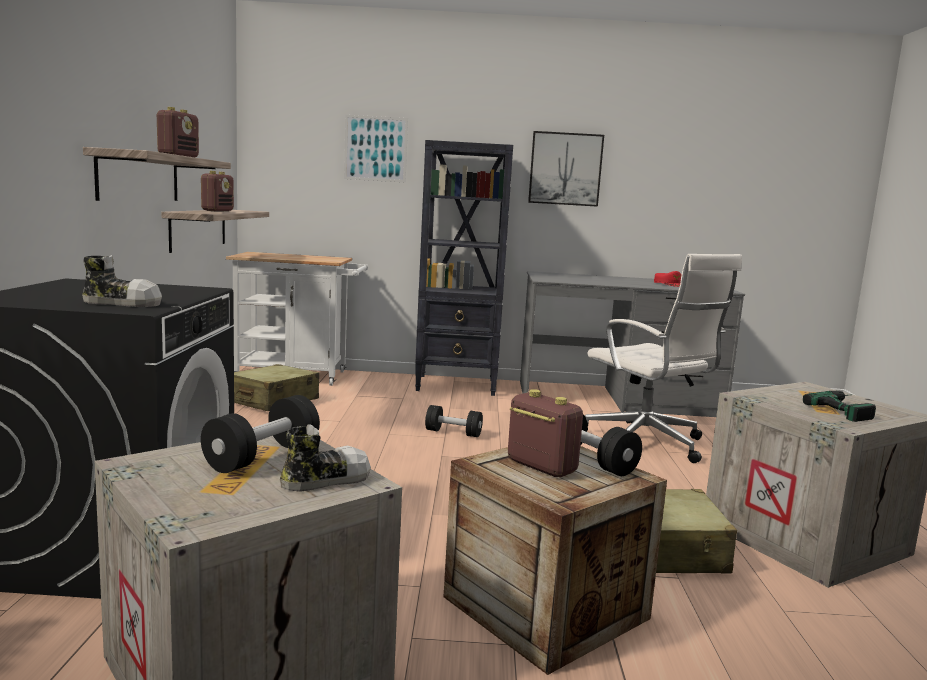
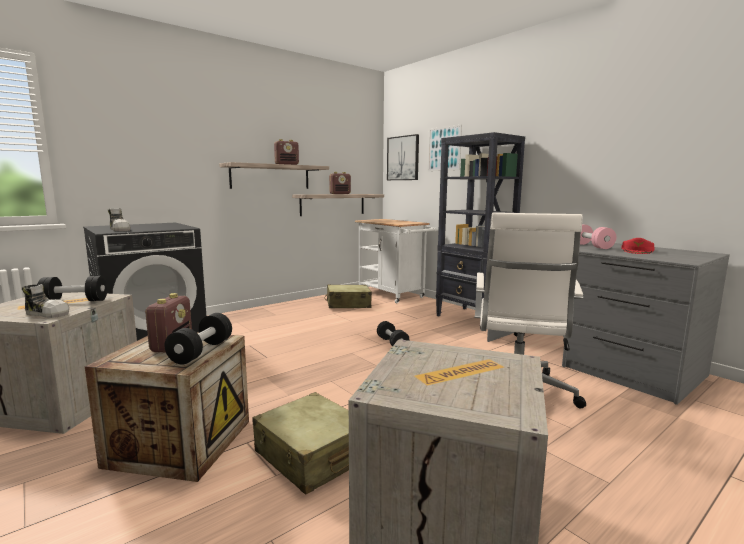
camera: 50 degrees right, 0 degrees up
(565, 169) = (570, 146): picture -> picture (403, 158)
(624, 281) = (591, 246): none -> pink dumbbell
(848, 410) = (456, 386): power drill -> none

